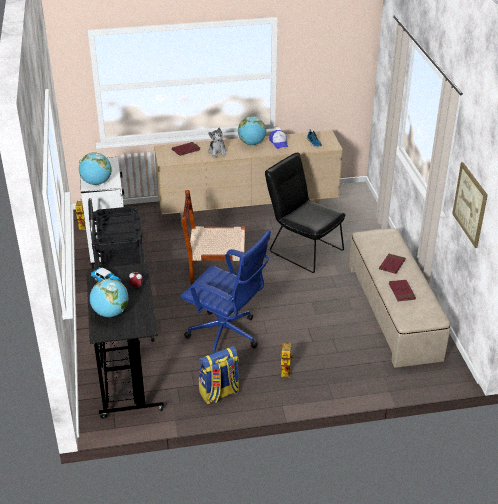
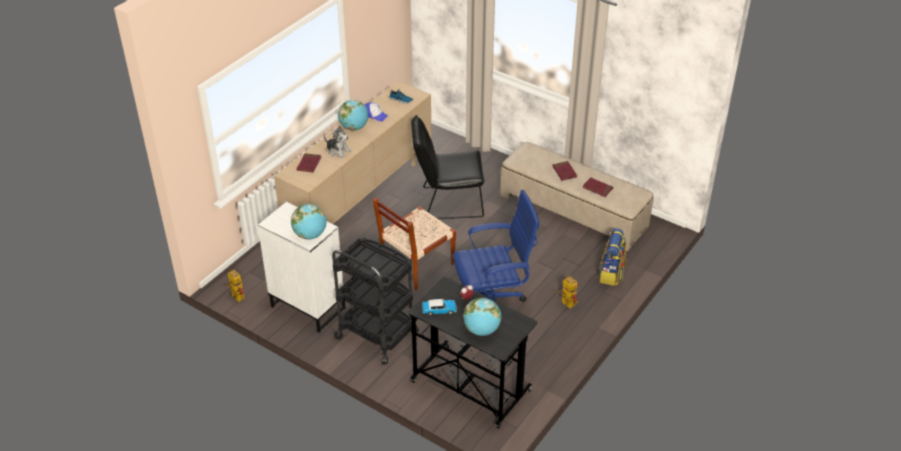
camera: 45 degrees left, 5 degrees up
(219, 393) = (548, 350): backpack -> backpack (611, 274)
(470, 204) = (637, 90): picture -> none

